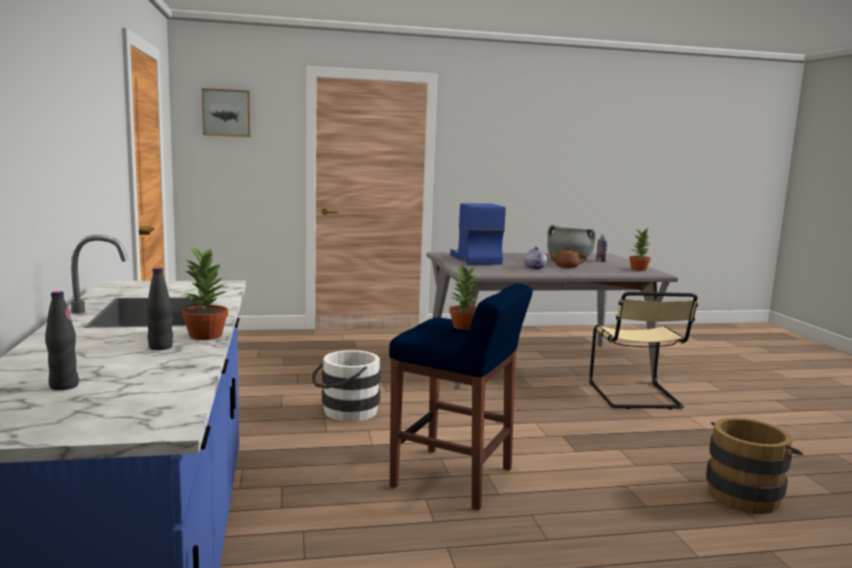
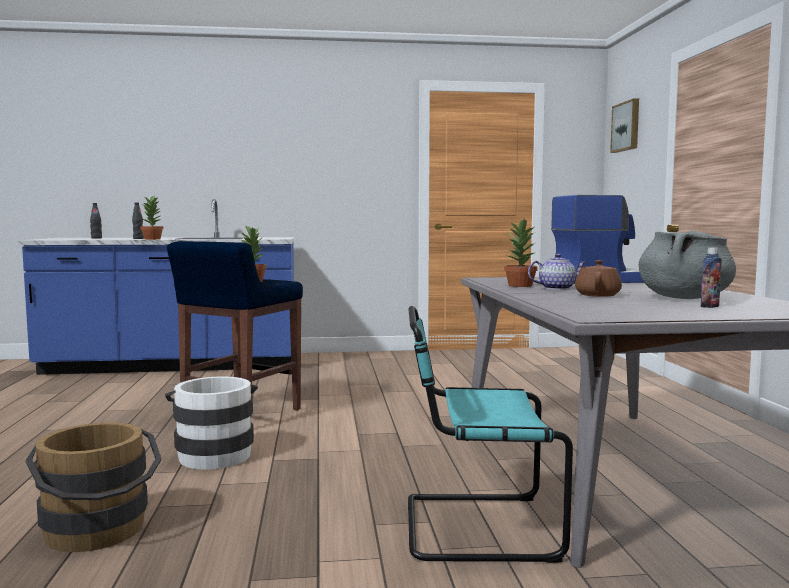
camera: 95 degrees right, 5 degrees down
(345, 412) = (392, 388): white bucket -> white bucket (214, 454)
(636, 397) = (472, 527): beige chair -> turquoise chair
(639, 269) = (630, 313): potted plant -> potted plant (519, 285)

